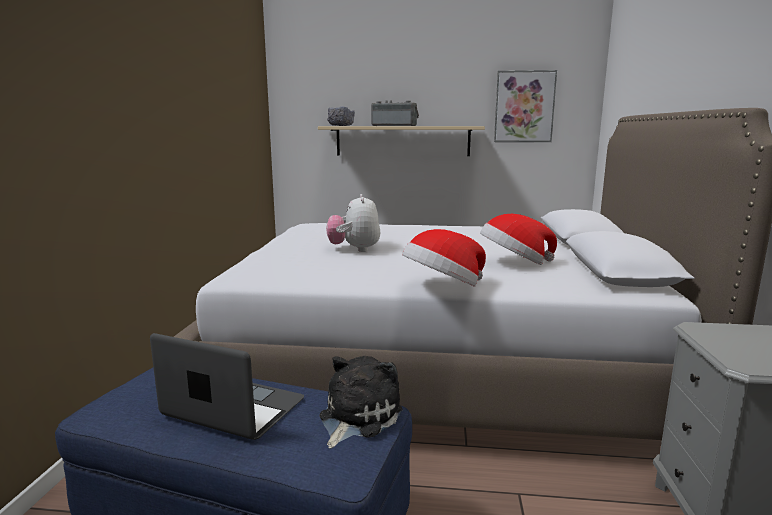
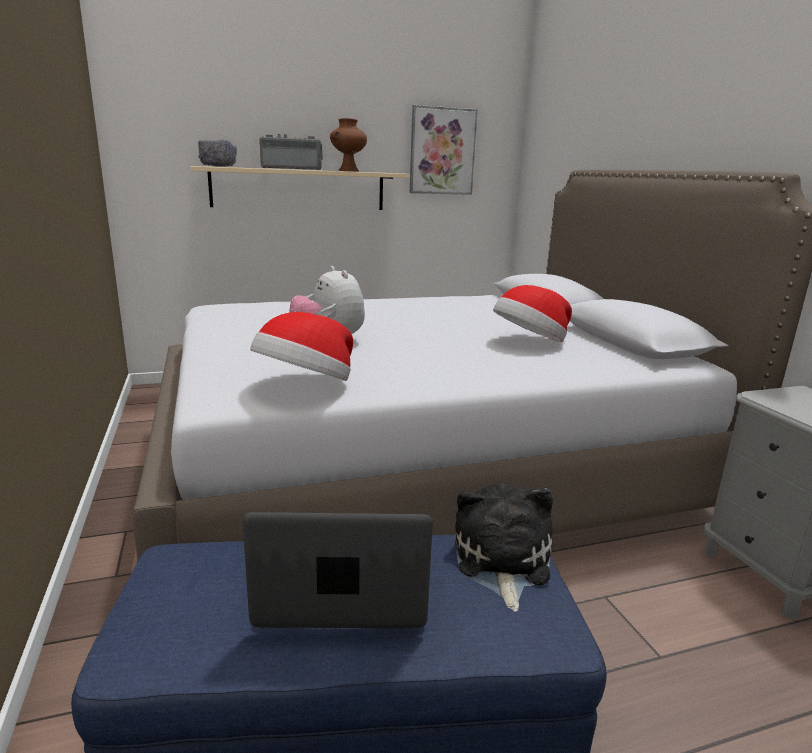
camera: 25 degrees left, 5 degrees up
(436, 125) = (348, 171): none -> brown vase
(442, 287) = (502, 381): hat -> hat (306, 386)

